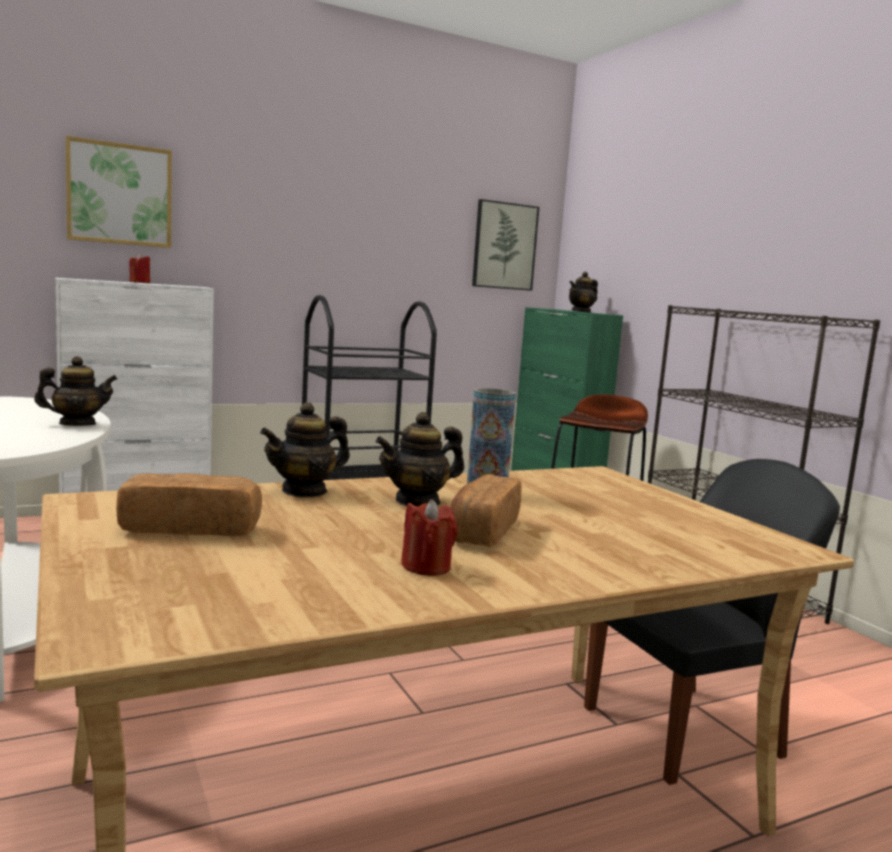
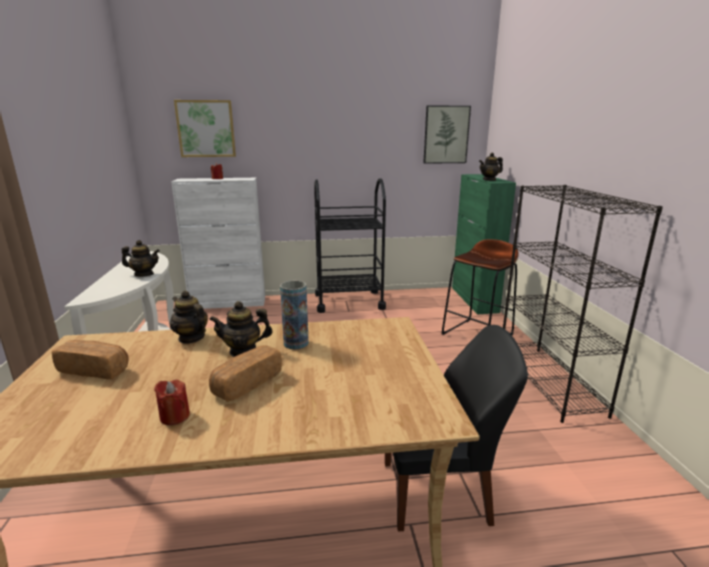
camera: 20 degrees right, 10 degrees up
(305, 491) = (191, 338): teapot -> teapot turned 60 degrees clockwise

